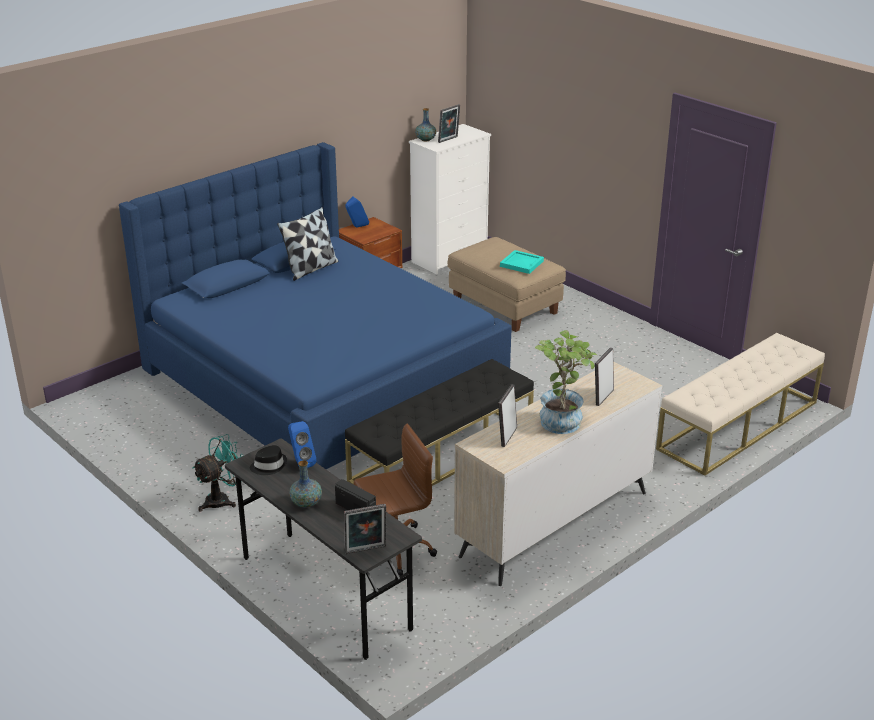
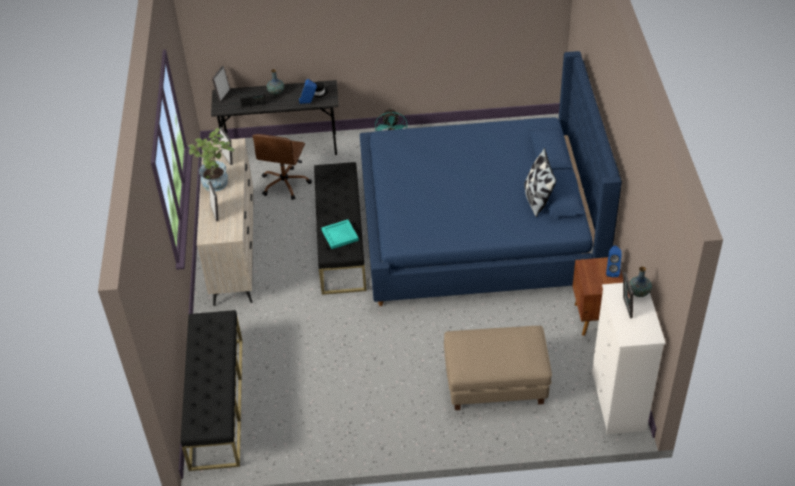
camera: 130 degrees right, 15 degrees up
(521, 263) = (473, 348): turquoise tray -> turquoise tray (340, 235)
(738, 425) = (216, 402): beige bench -> black bench

